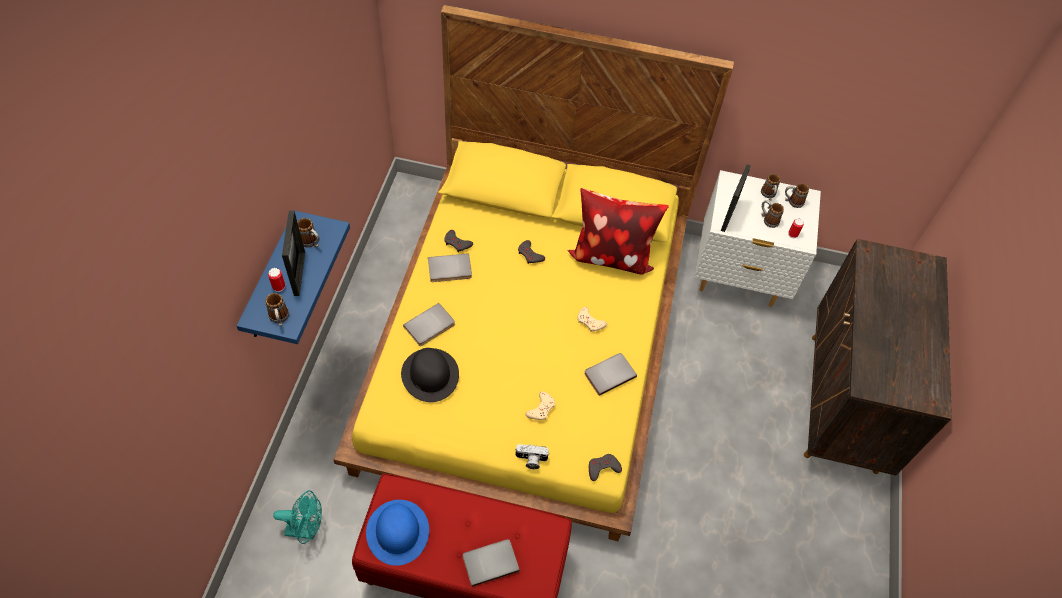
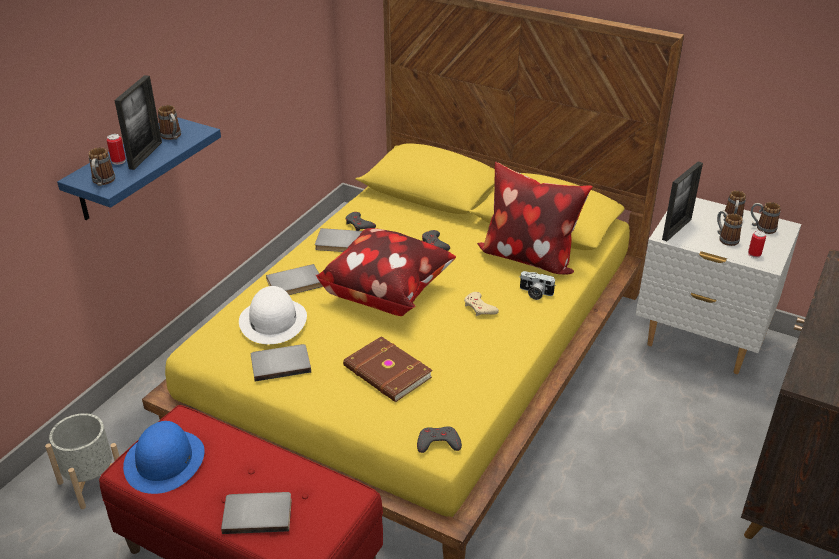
camera: 20 degrees right, 20 degrees down
(306, 529) = (91, 482): turquoise fan -> grey planter
(430, 374) = (273, 320): black hat -> white hat
(510, 321) = (386, 292): none -> pillow
(531, 460) = (352, 418): camera -> camera (535, 293)
(541, 408) = (387, 373): beige game controller -> brown book
(609, 373) = (483, 356): grey book -> grey book (280, 363)

